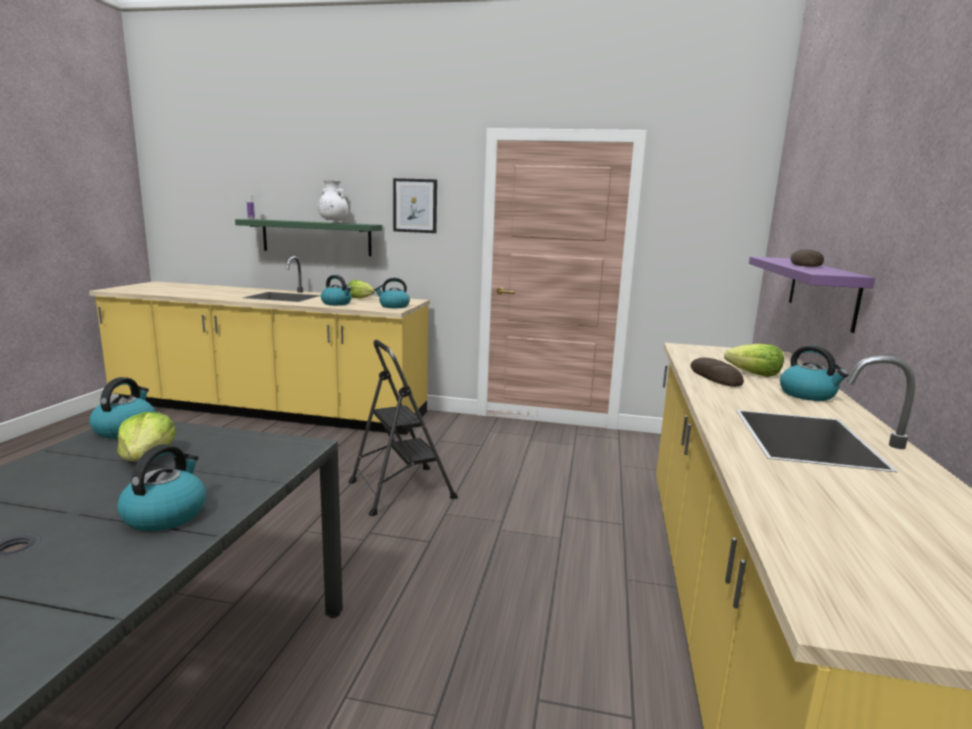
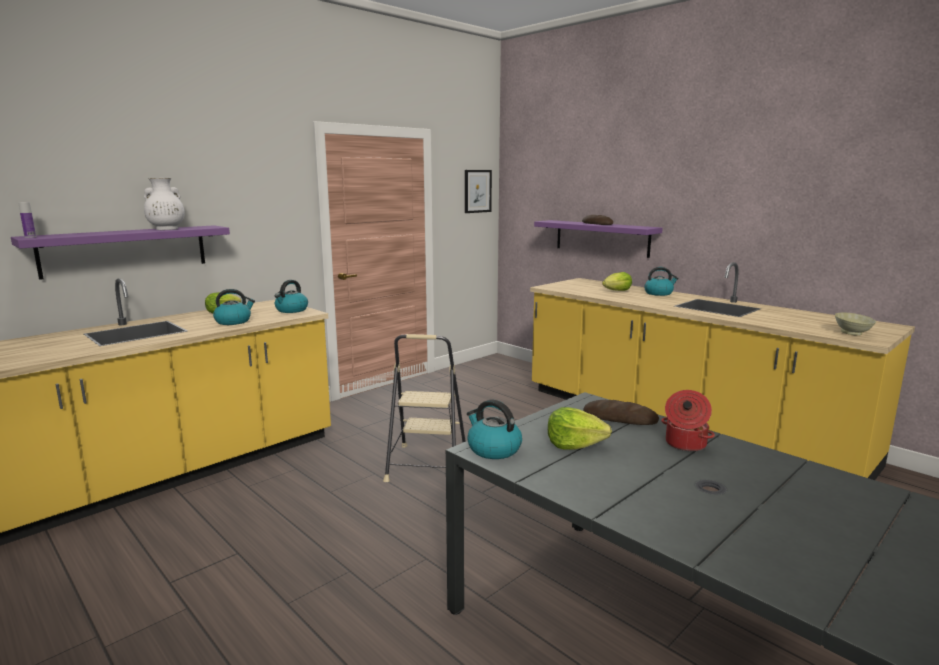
camera: 55 degrees left, 0 degrees up
(166, 514) = (684, 444): kettle -> cooking pot
(316, 237) = (125, 250): green shelf -> purple shelf
(398, 490) = (426, 465): black step ladder -> beige step ladder
(415, 205) = (250, 201): picture -> picture (477, 191)
(715, 377) = (616, 296): bread -> bread (620, 418)
(867, 584) = (852, 333): none -> beige bowl

